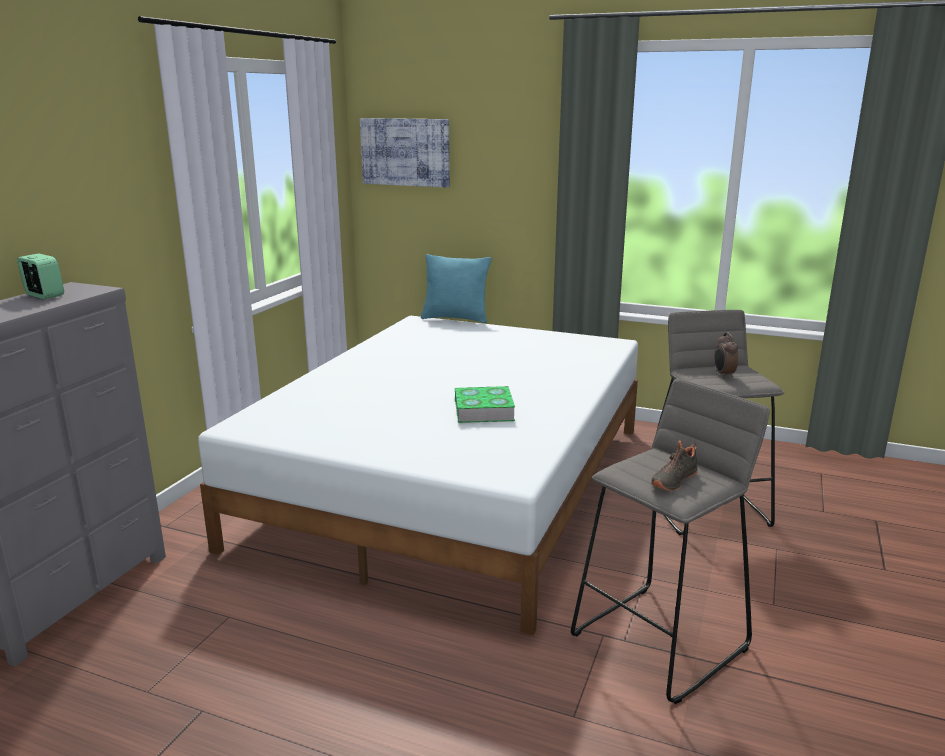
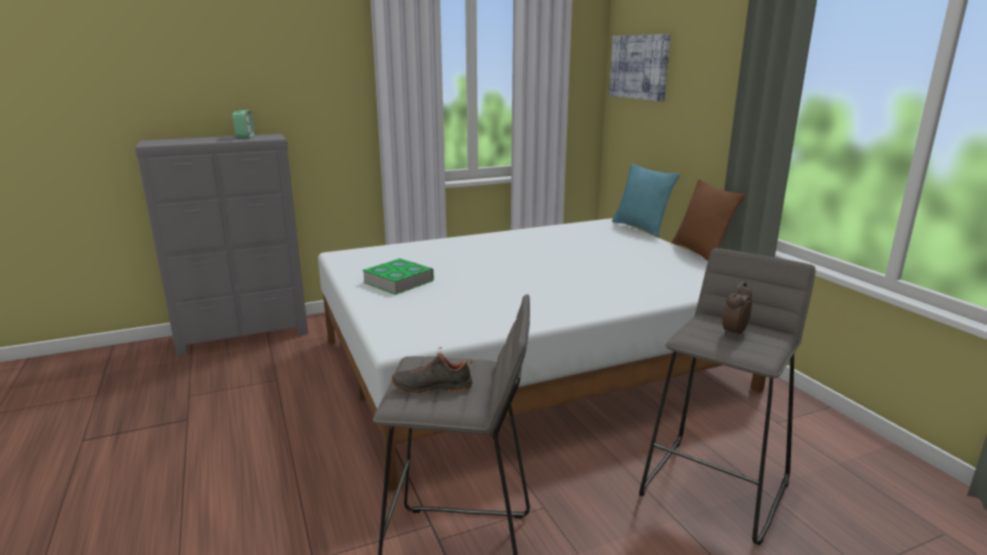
camera: 45 degrees right, 0 degrees up
(484, 410) = (495, 295): book -> book (398, 281)
(543, 328) = (700, 253): none -> brown pillow

